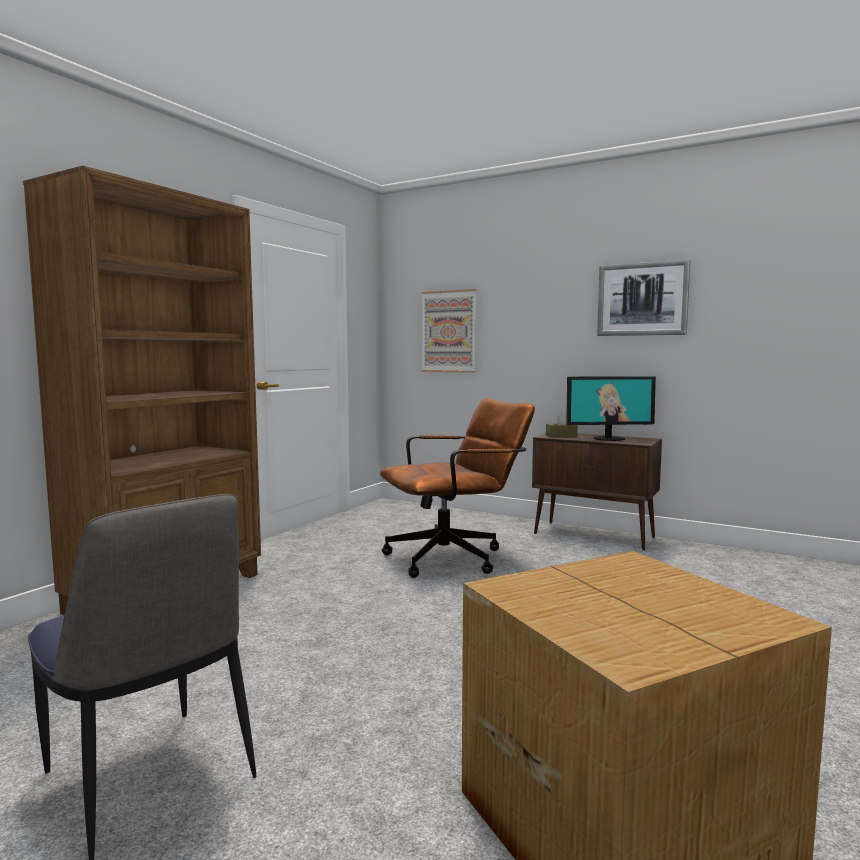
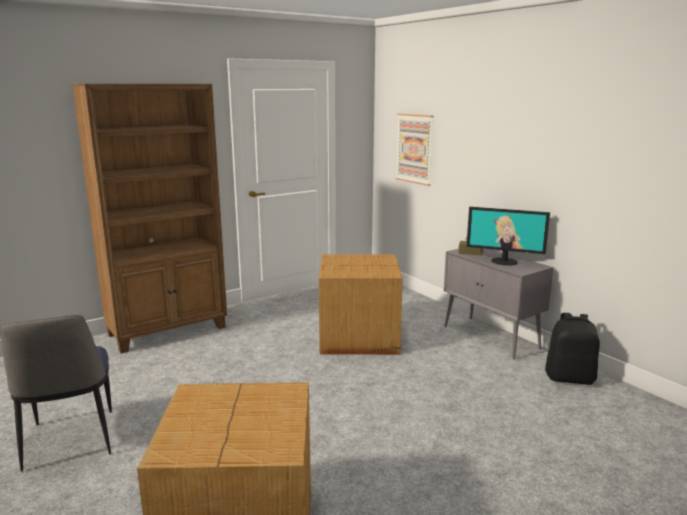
camera: 25 degrees right, 10 degrees up
(455, 557) = (360, 337): brown office chair -> cardboard box
(595, 536) = (491, 337): brown cabinet -> grey cabinet
(642, 299) = (549, 141): picture -> none
(717, 556) = (570, 378): none -> black backpack

